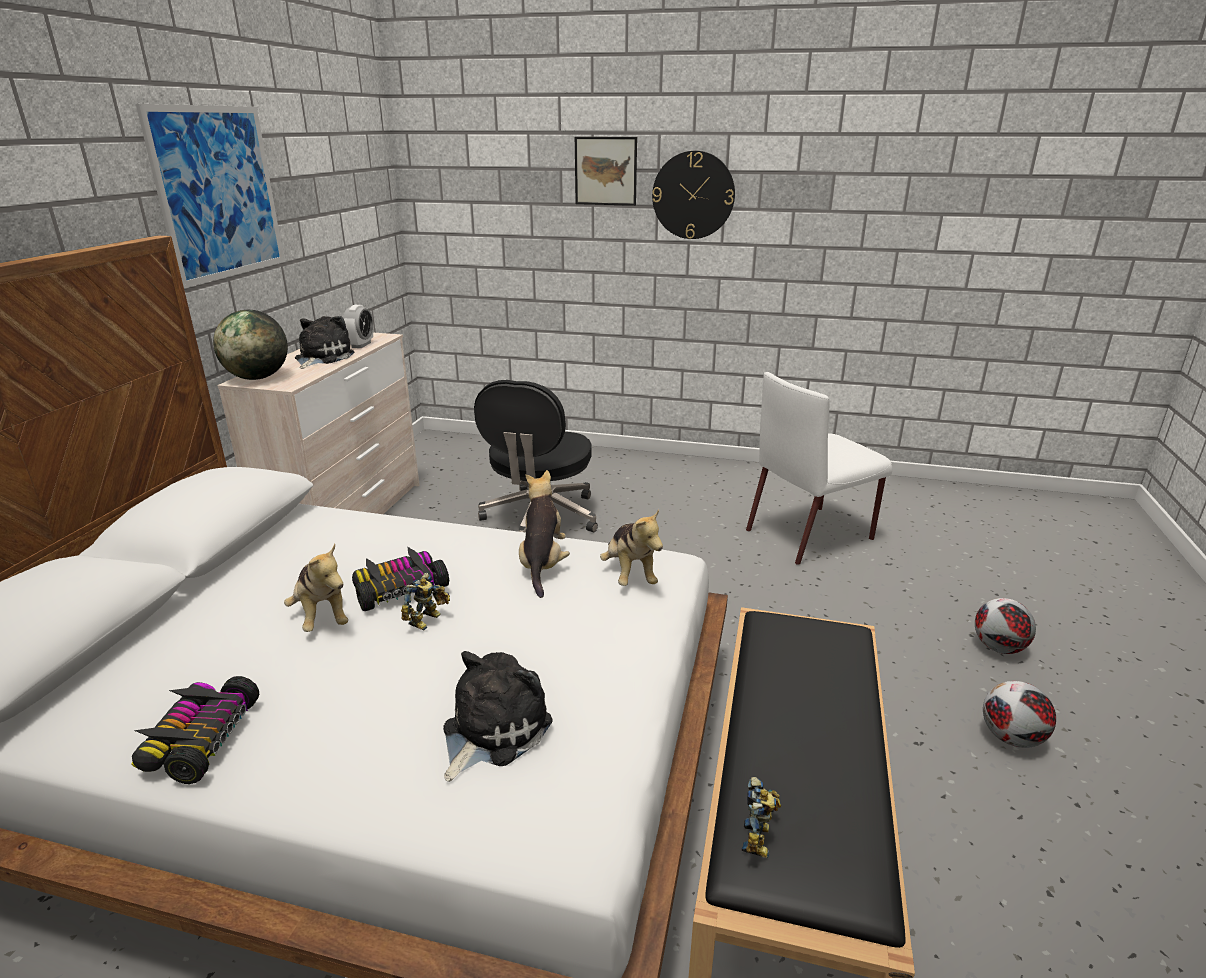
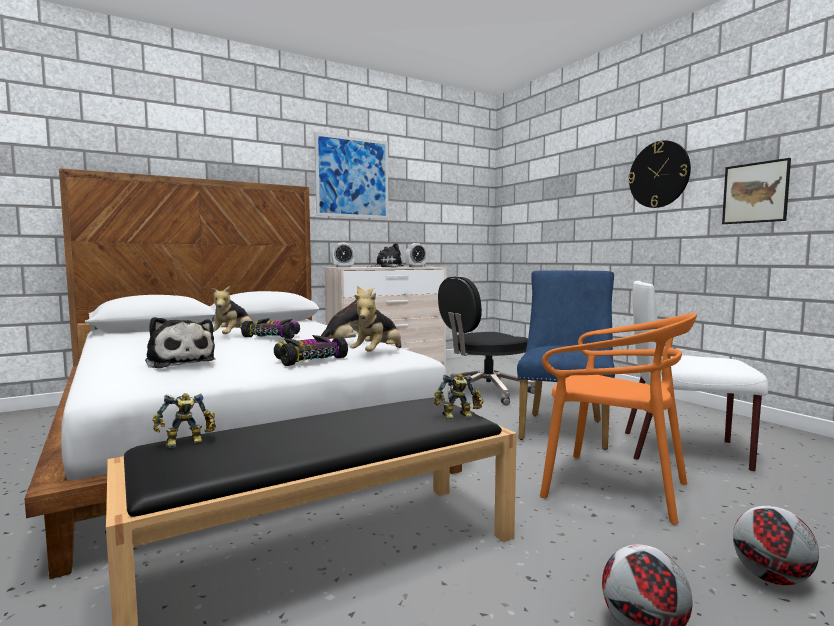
camera: 45 degrees right, 20 degrees down
(198, 739) = (121, 344): toy car -> toy car (309, 359)
(258, 378) = (343, 267): globe -> alarm clock
(428, 620) = (255, 342): toy robot -> toy robot (459, 416)
(491, 730) = (179, 362): plush toy -> plush toy turned 60 degrees clockwise
(605, 171) = (601, 168): picture -> picture (755, 193)
(695, 545) = (565, 428): none -> blue chair
(830, 609) = (613, 487): none -> orange chair

